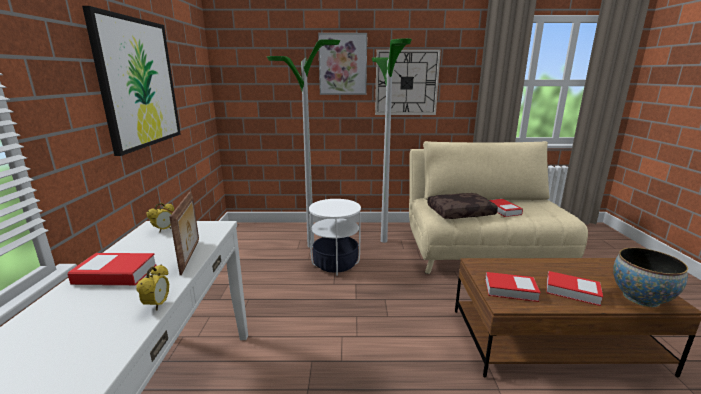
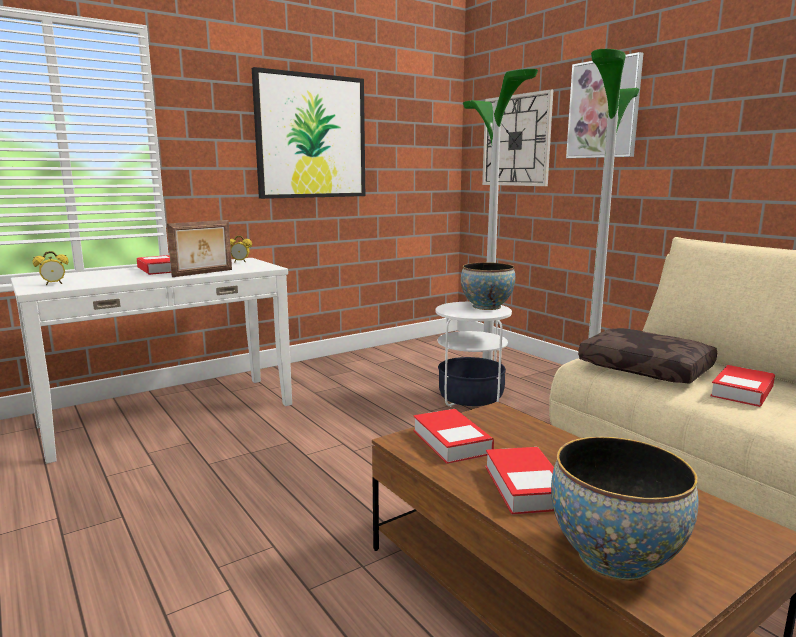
camera: 55 degrees right, 5 degrees down
(158, 305) = (127, 281): alarm clock -> alarm clock (54, 284)
(335, 202) = (486, 307): none -> bowl
(406, 83) = (704, 133): wall clock -> wall clock (516, 140)

